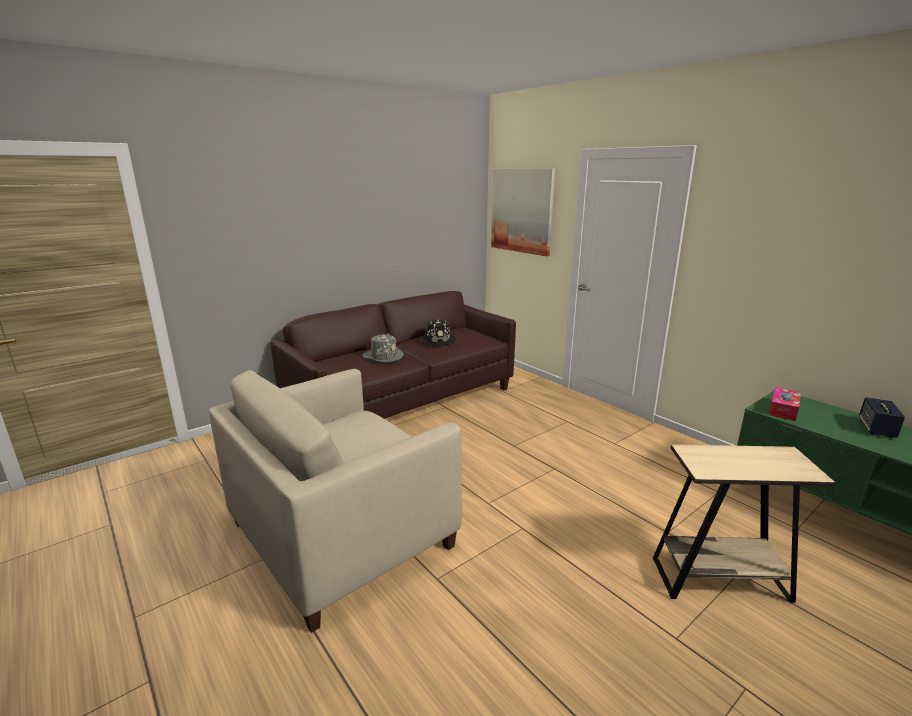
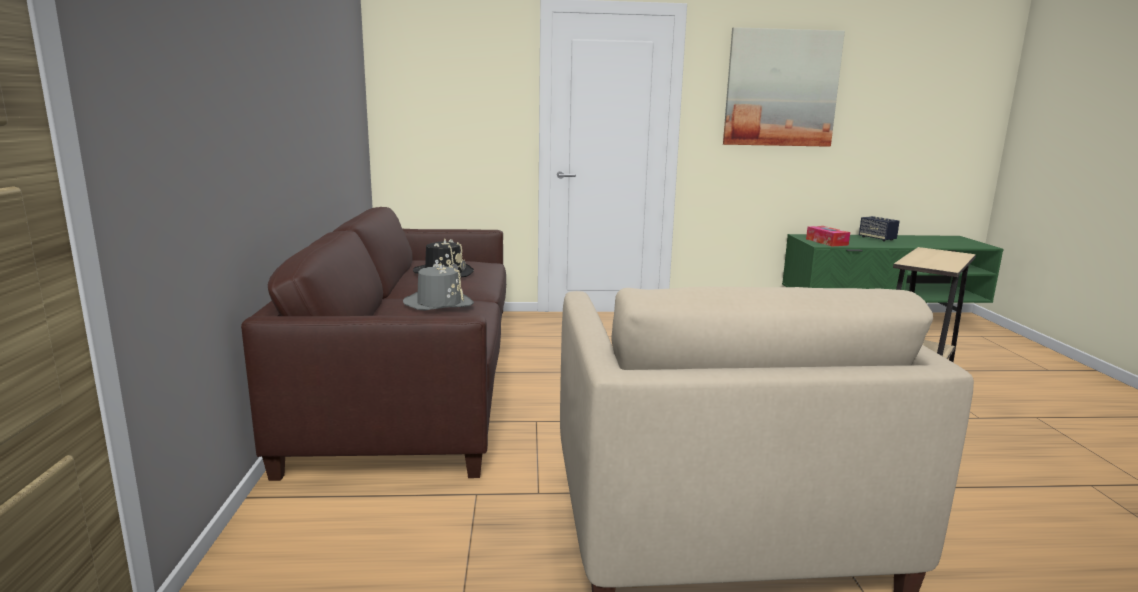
camera: 55 degrees left, 5 degrees down
(522, 210) = (443, 81): picture -> picture (781, 88)

